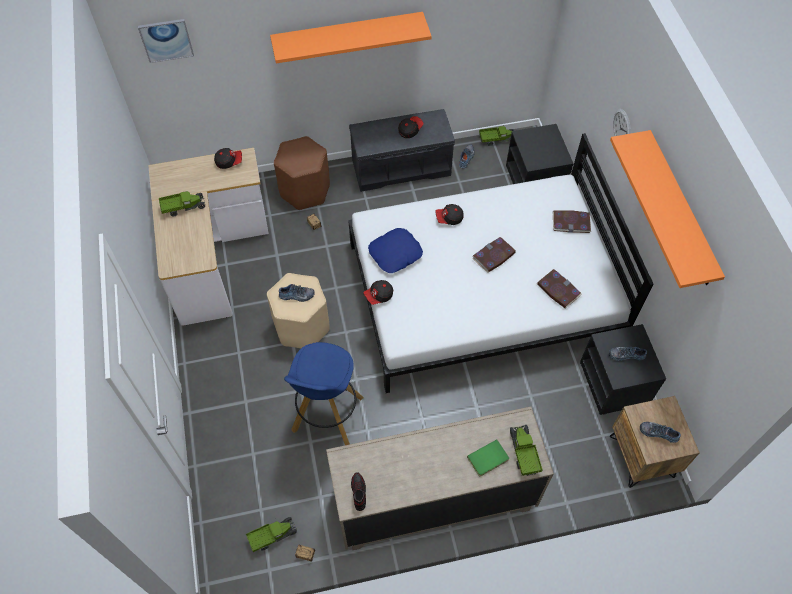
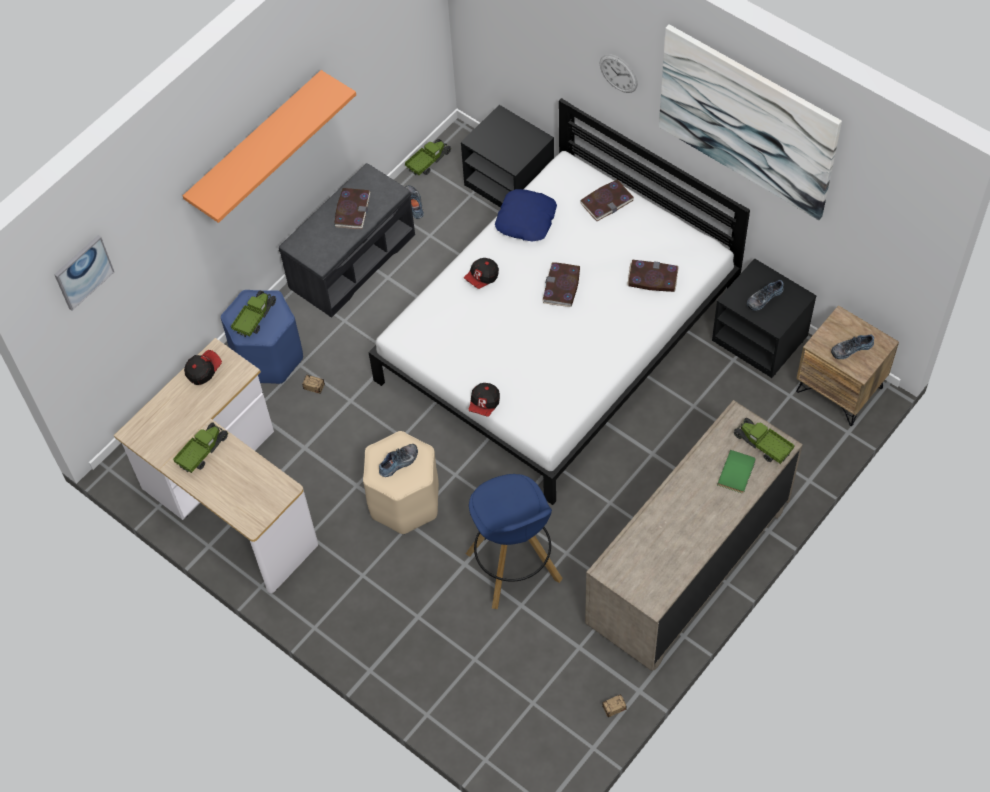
camera: 35 degrees left, 0 degrees up
(272, 535) = (567, 716): toy truck -> toy truck (255, 318)
(305, 190) = (268, 357): brown stool -> blue stool
(358, 493) = (651, 586): shoe -> none
(395, 254) = (461, 351): blue pillow -> blue pillow (526, 220)
(410, 130) = (352, 210): cap -> book
(680, 210) = (747, 122): orange shelf -> picture

